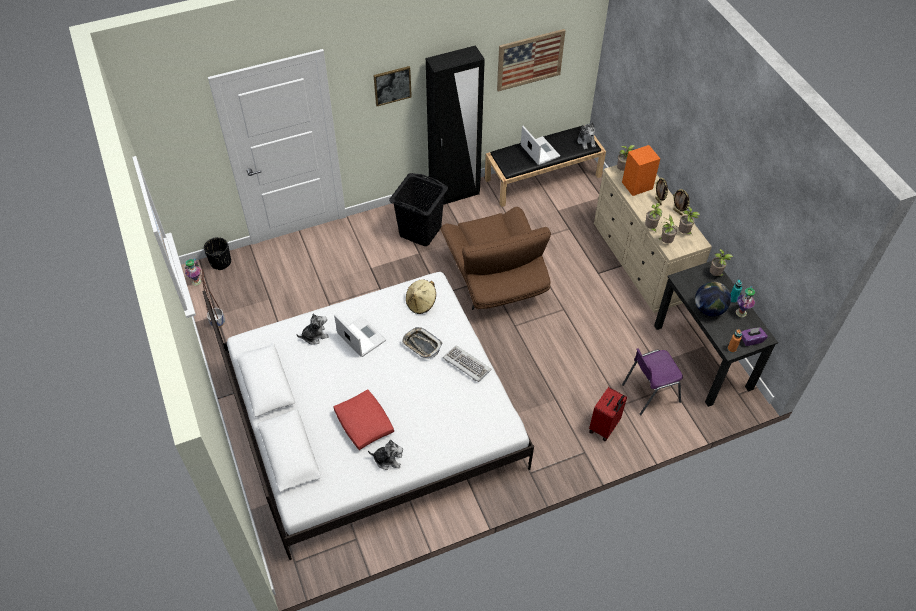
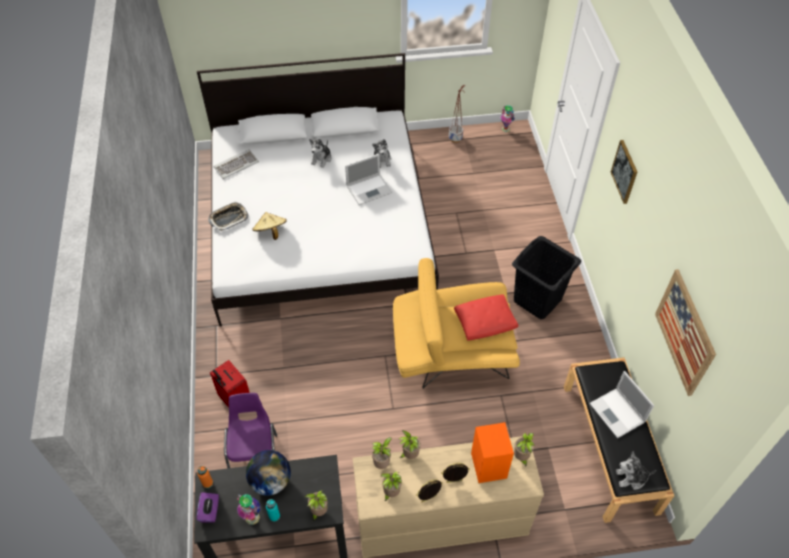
camera: 105 degrees right, 0 degrees up
(220, 262) = (525, 145): black planter -> none
(363, 423) = (279, 178): red pillow -> red pillow (485, 322)
(388, 459) = (238, 188): plush toy -> plush toy (321, 159)
(421, 303) = (394, 238): beige hat -> beige hat (270, 232)
(421, 345) = (344, 230): tray -> tray (228, 218)
(454, 195) = (590, 343): black wardrobe -> none
(466, 365) = (308, 257): keyboard -> keyboard (236, 165)
(495, 280) = (452, 353): brown armchair -> yellow armchair
(539, 151) = (618, 413): laptop -> laptop turned 75 degrees clockwise

